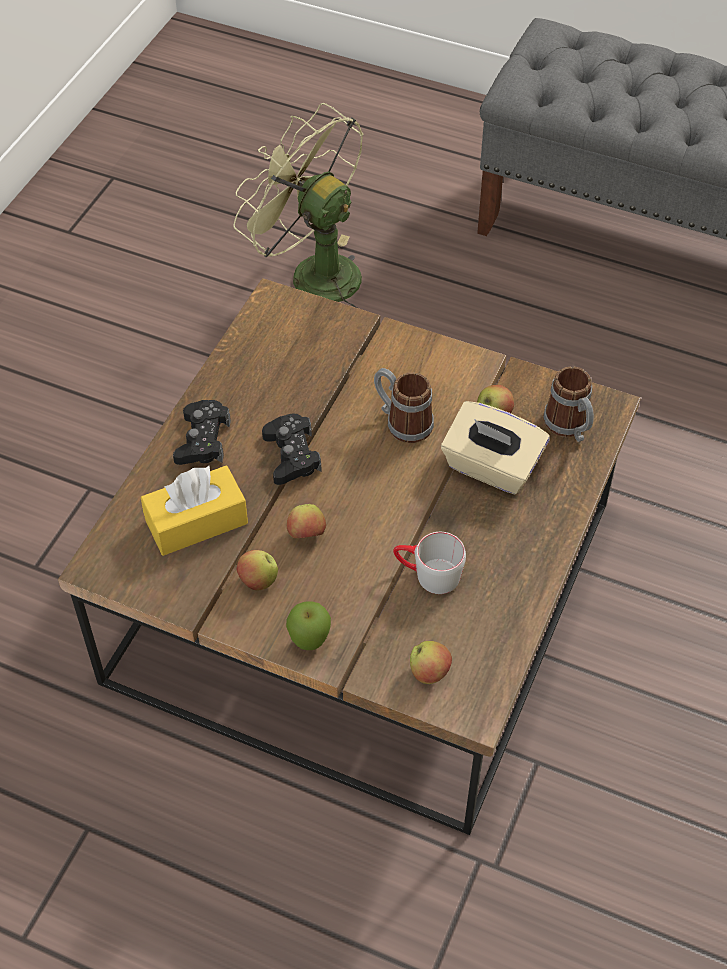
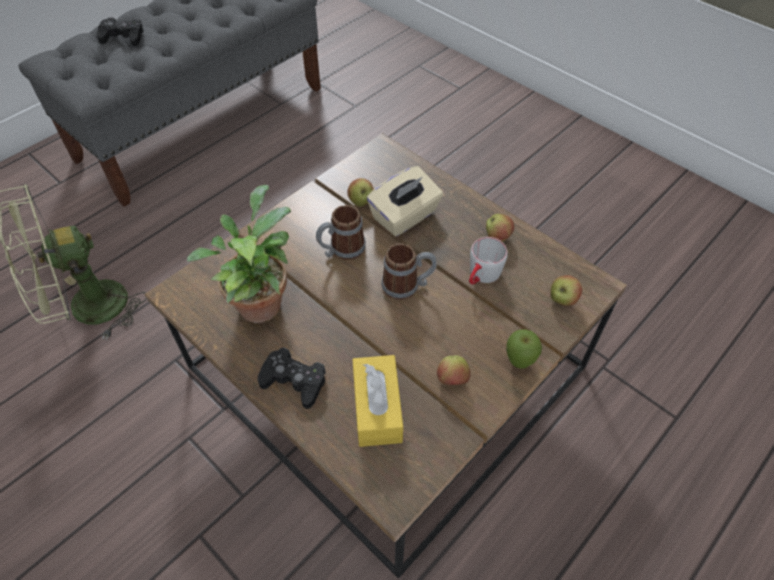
camera: 70 degrees left, 0 degrees up
(292, 455) = (340, 325): black game controller -> black game controller (123, 37)
(293, 374) = (259, 301): none -> potted plant
(306, 535) = (420, 336): apple -> apple (497, 237)
(570, 427) = (390, 170): mug -> mug (407, 286)

